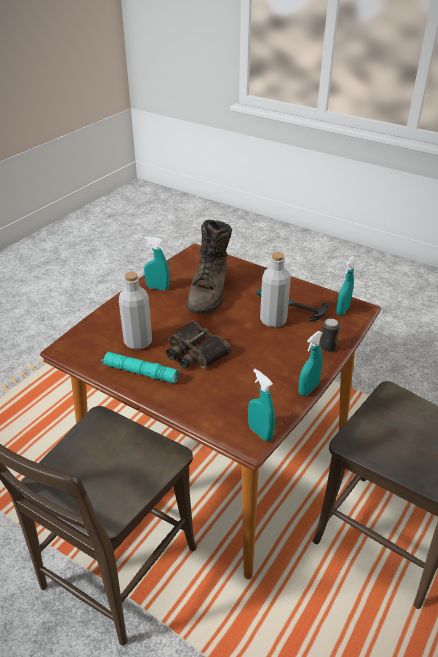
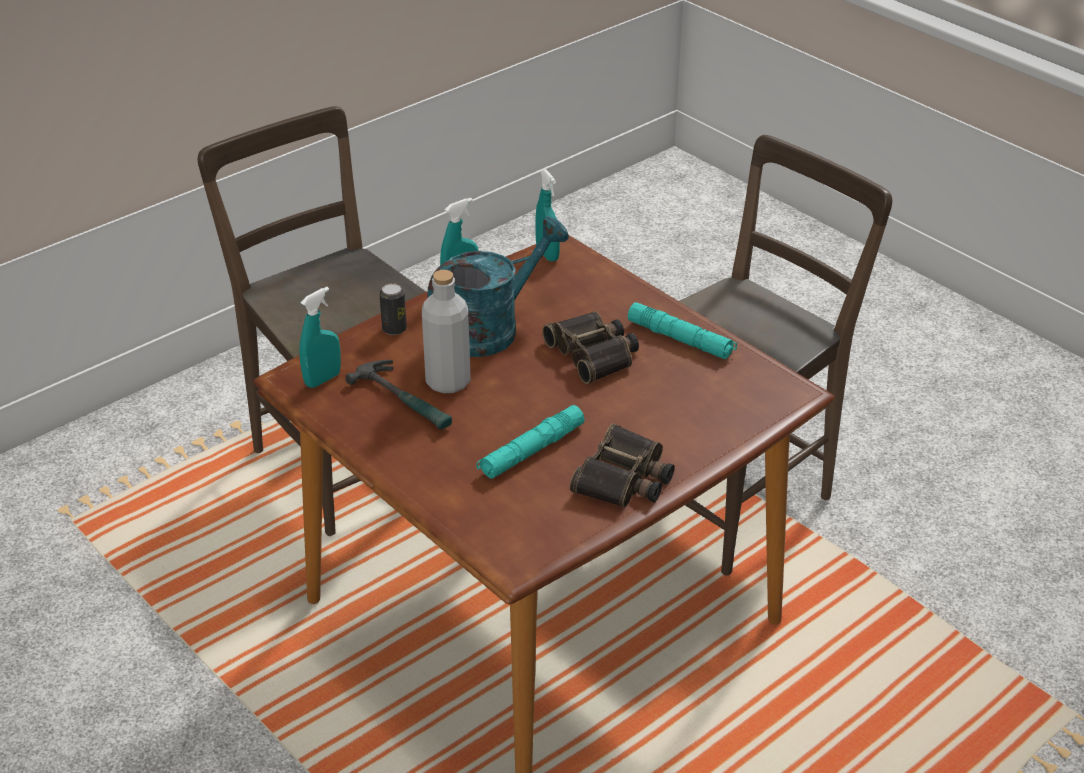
camera: 165 degrees left, 0 degrees up
(138, 342) = (677, 383): grey bottle -> none
(157, 288) = (625, 479): turquoise spray bottle -> binoculars
(209, 293) = (531, 451): brown boot -> turquoise flashlight
(267, 358) = (491, 329): none -> turquoise watering can

